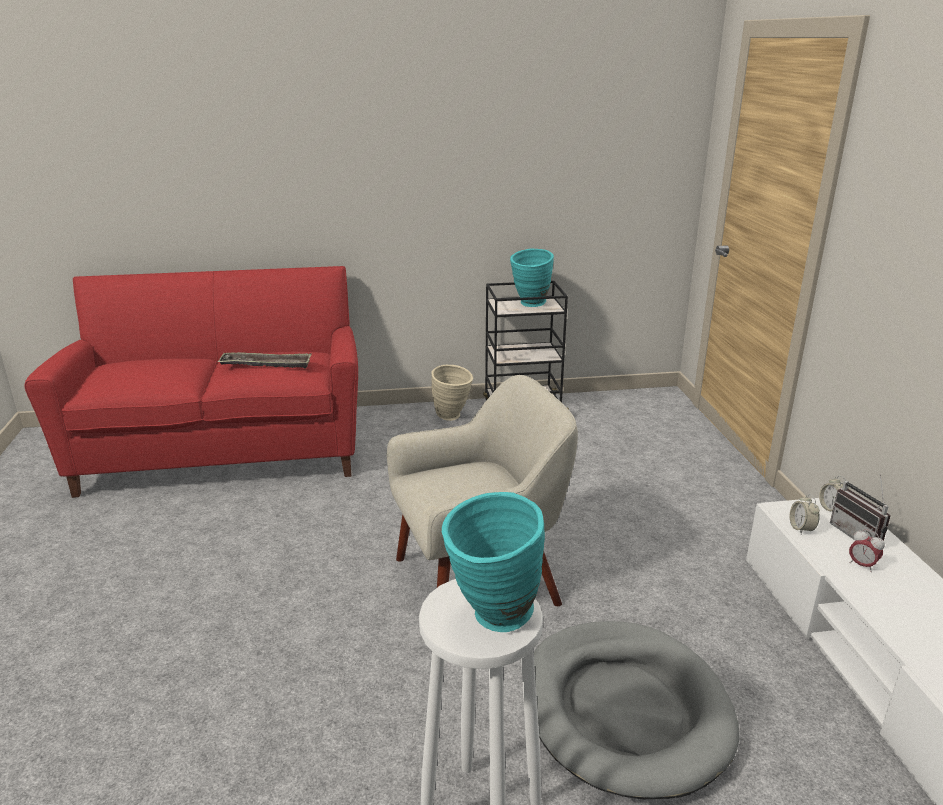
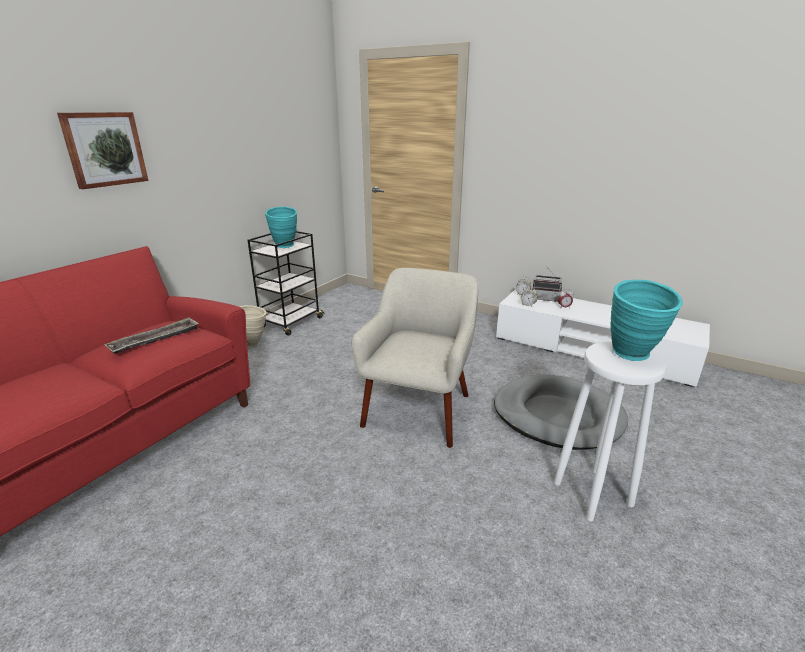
camera: 50 degrees left, 0 degrees up
(324, 157) = (104, 149): none -> picture

